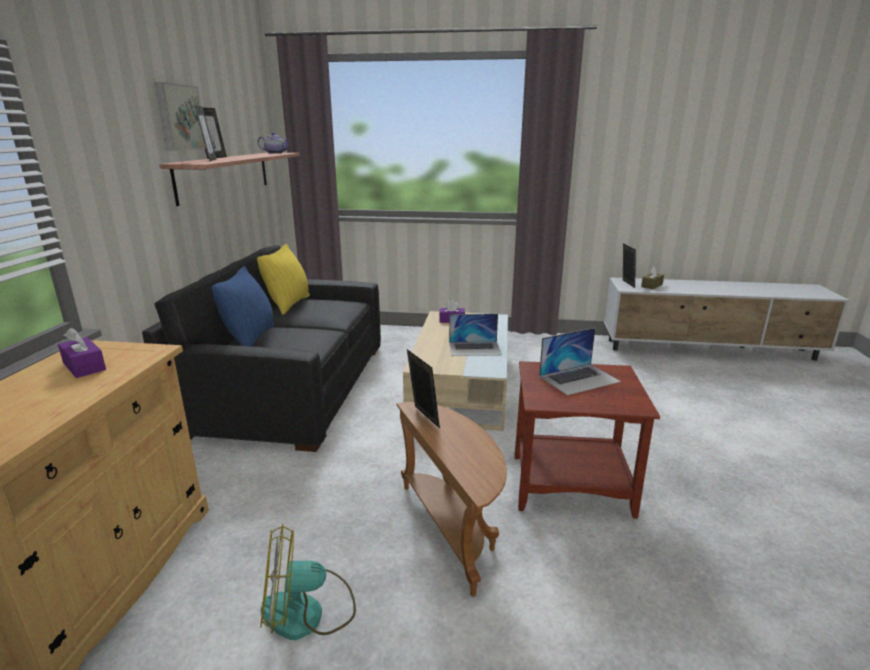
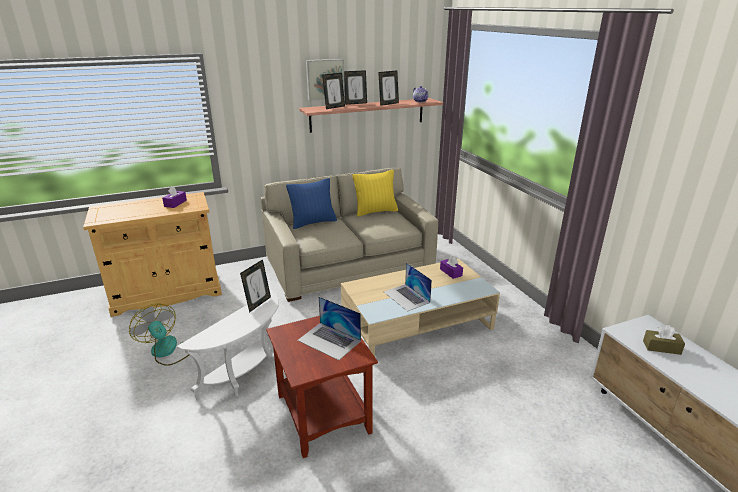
camera: 60 degrees right, 5 degrees up
(290, 386) = (349, 264): black sofa -> beige sofa
(452, 529) = (246, 374): brown side table -> white side table
(626, 284) = (638, 329): picture frame -> picture frame (388, 104)

